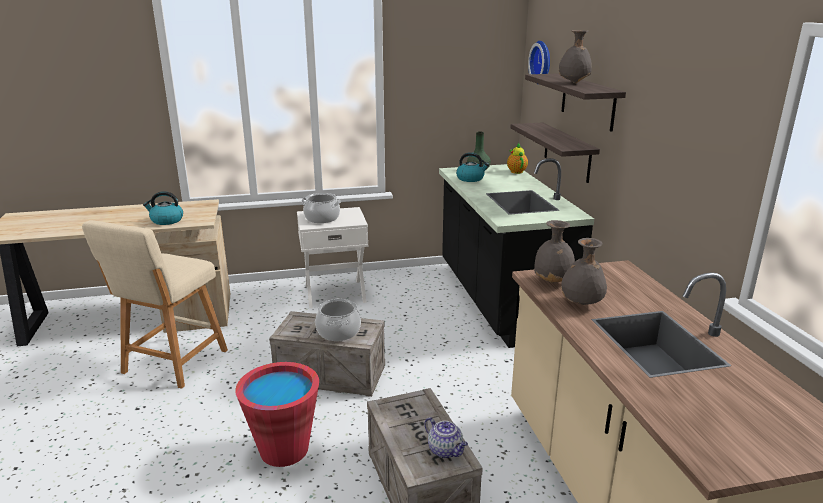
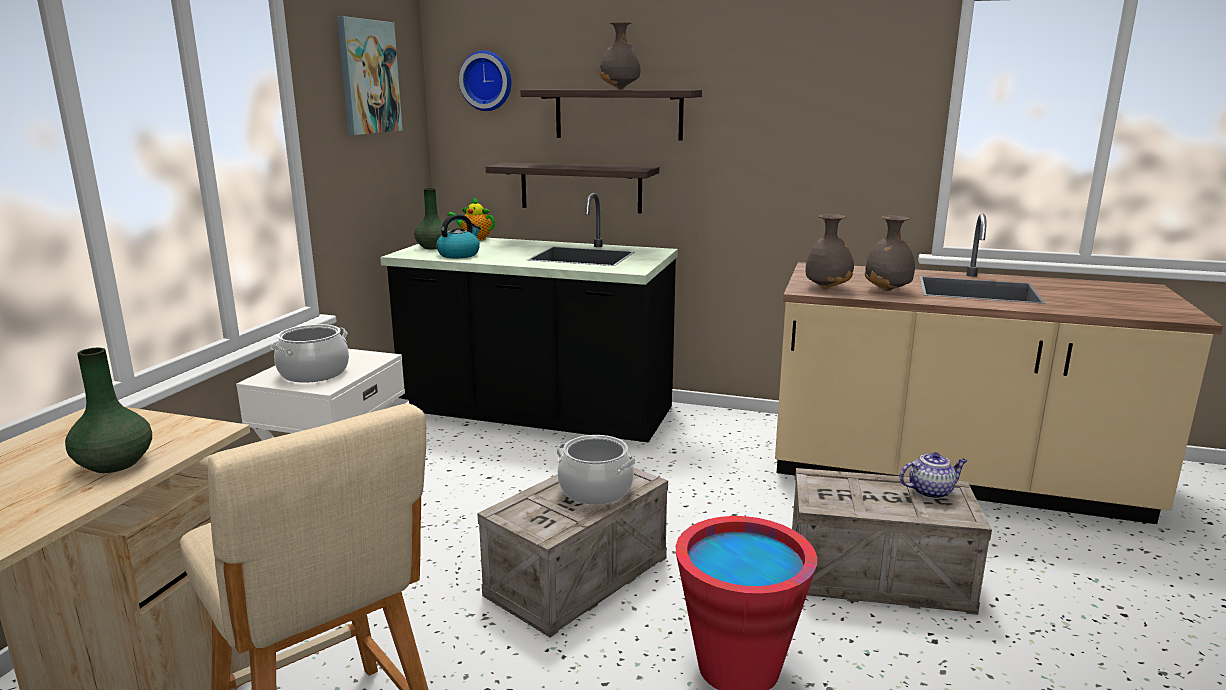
camera: 60 degrees left, 5 degrees down
(166, 220) = (116, 464): kettle -> green vase
(457, 56) = (368, 77): none -> picture

